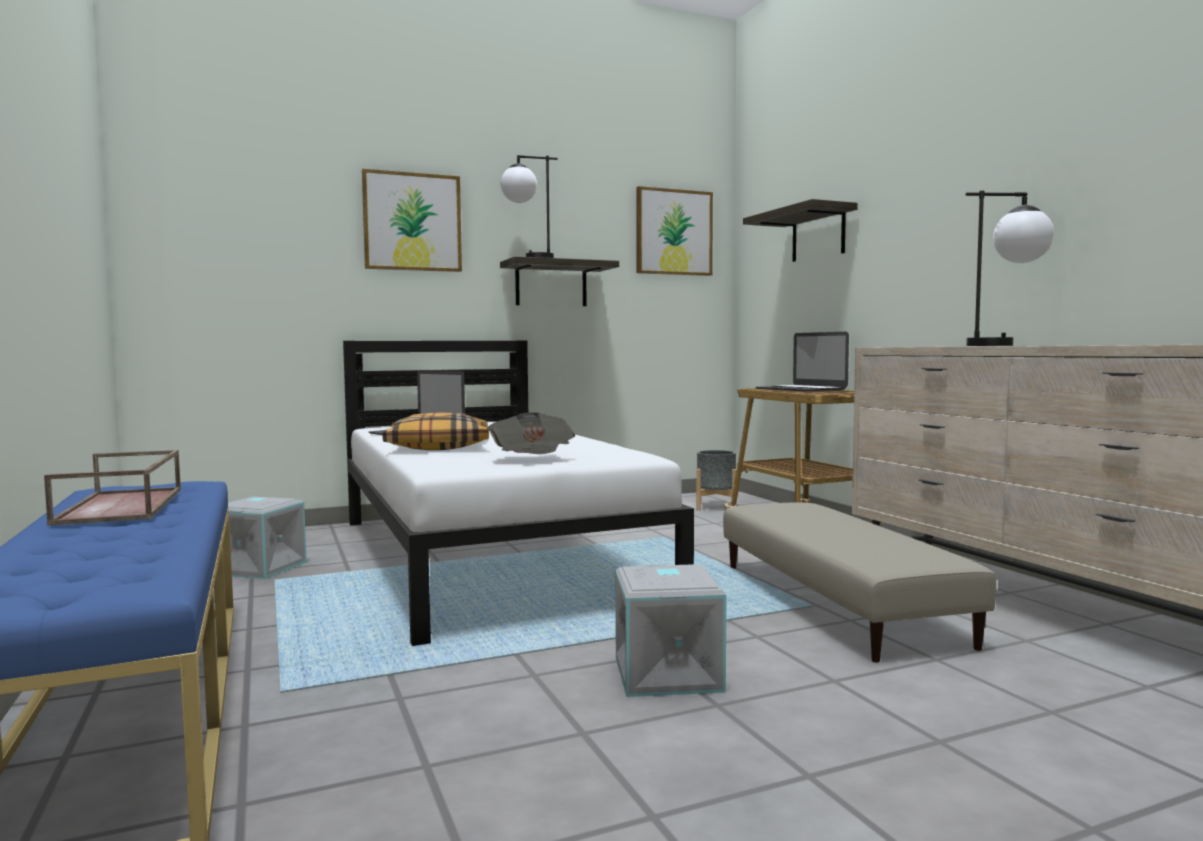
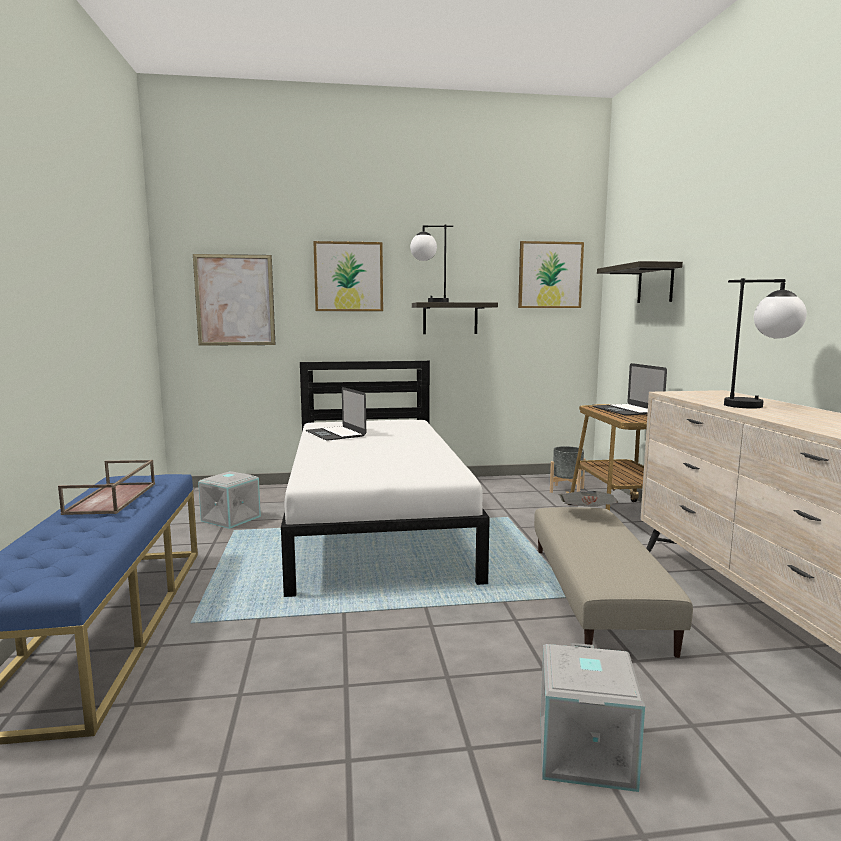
camera: 15 degrees right, 5 degrees up
(242, 249) = (235, 300): none -> picture
(438, 446) = (335, 451): pillow -> none
(533, 459) = (380, 473): newspaper -> newspaper (587, 515)
(670, 674) = (432, 645): grey storage box -> grey storage box (587, 753)

